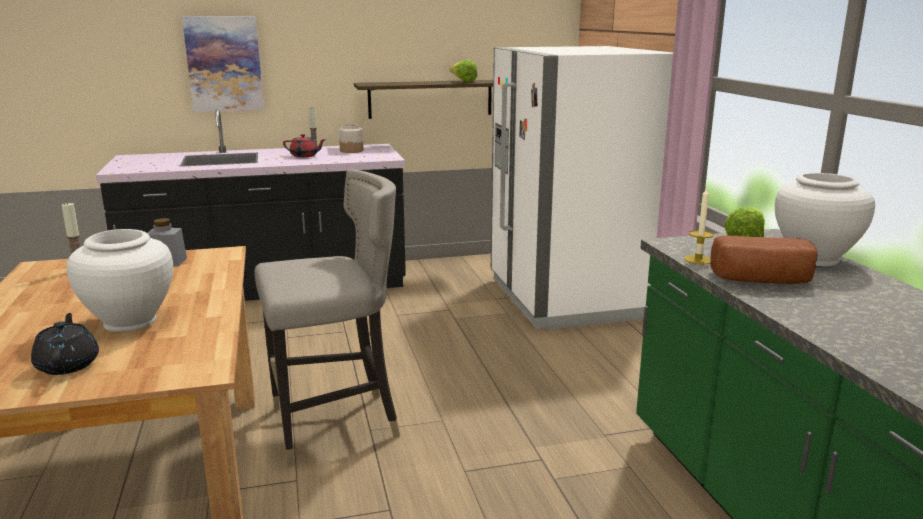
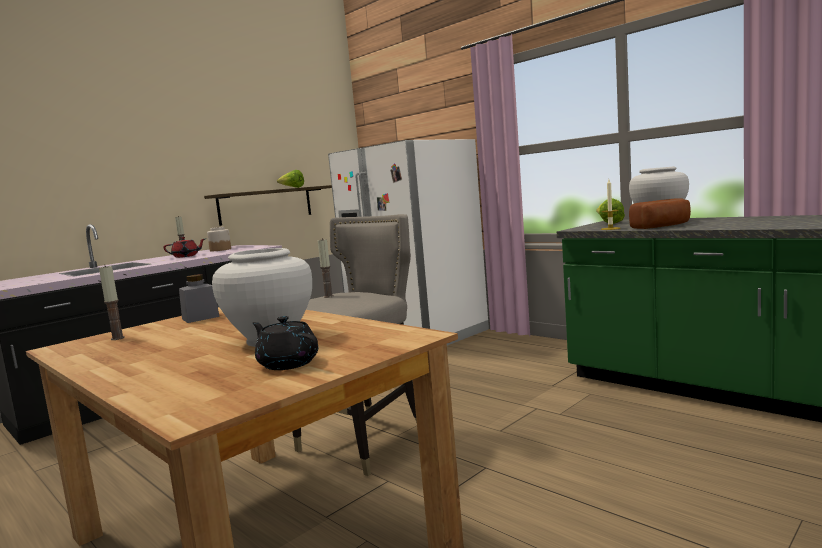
camera: 30 degrees left, 10 degrees down
(224, 64) = (84, 185): picture -> none
(311, 263) = (328, 296): none -> candle

